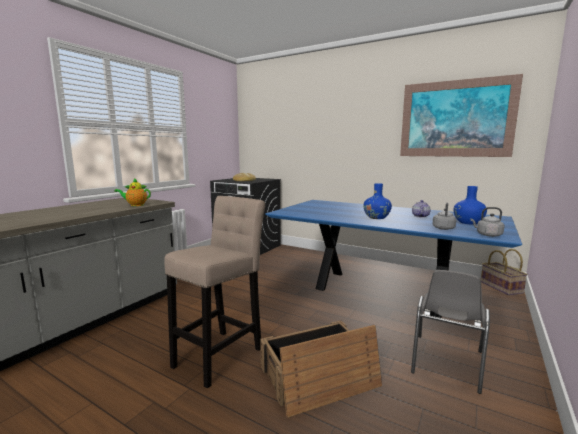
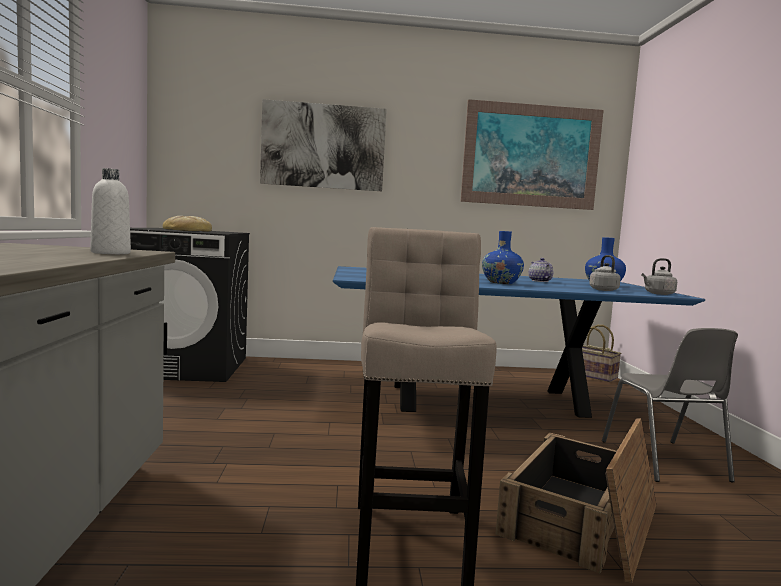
camera: 35 degrees left, 5 degrees down
(135, 205) = (110, 253): teapot -> white bottle
(316, 128) = (323, 146): none -> picture

